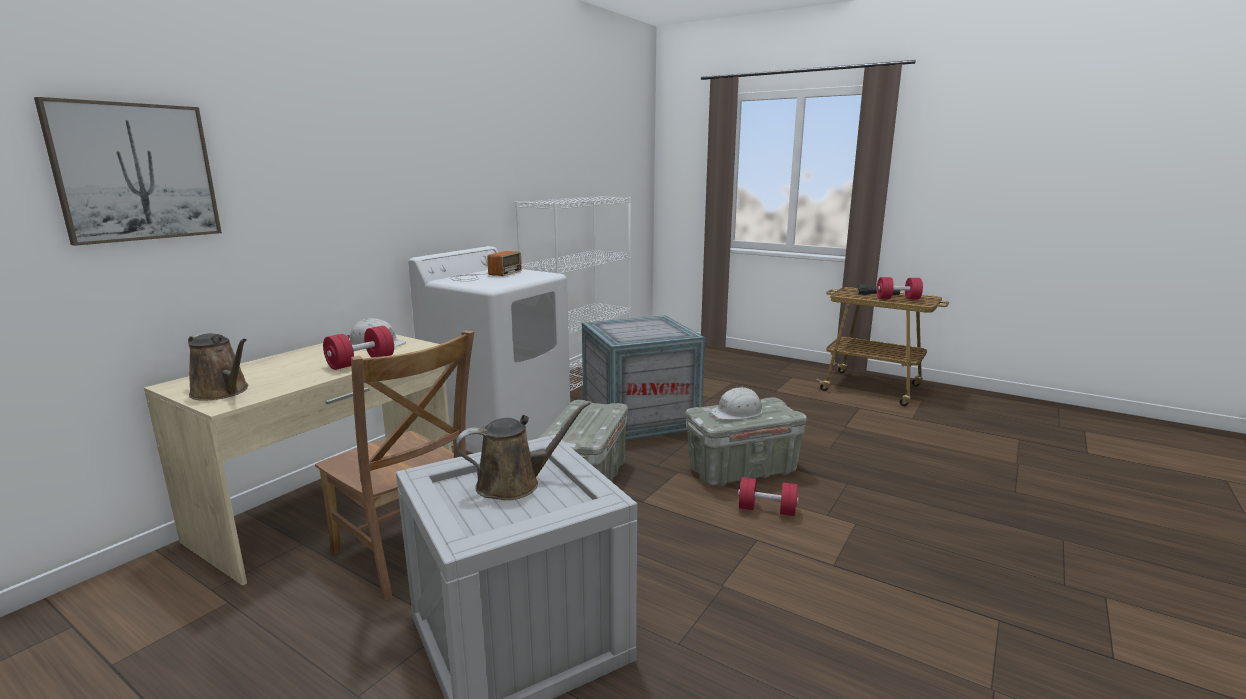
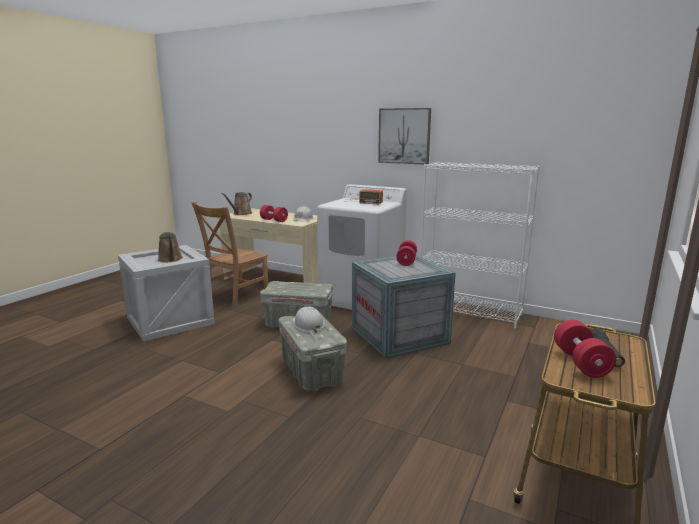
camera: 85 degrees right, 0 degrees up
(135, 172) = (257, 134): picture -> picture (404, 136)
(766, 510) = (254, 378): red dumbbell -> red dumbbell (406, 261)

